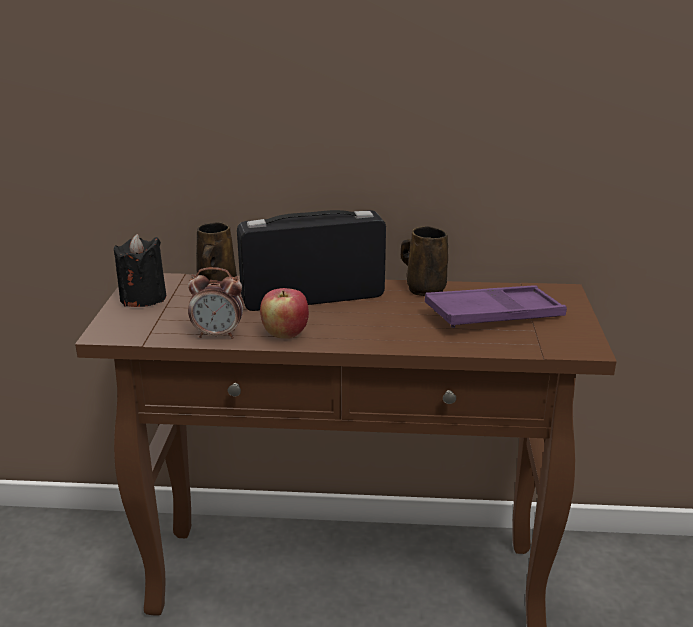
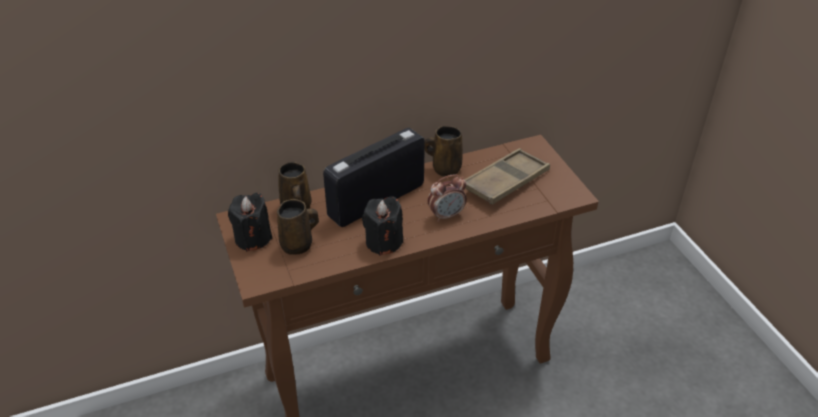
camera: 25 degrees left, 15 degrees up
(185, 314) = (298, 245): none -> brown mug
(218, 335) = (338, 257): alarm clock -> alarm clock (446, 215)
(285, 334) = (383, 242): apple -> black candle
(494, 315) = (505, 181): purple tray -> brown tray

